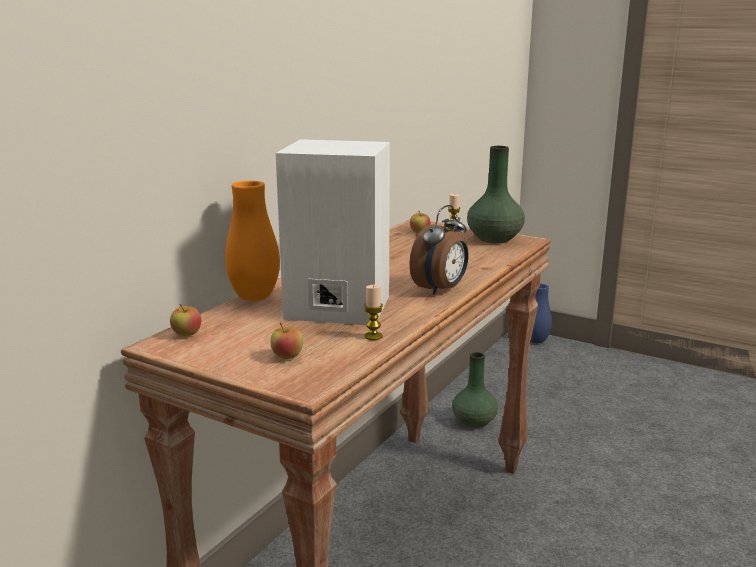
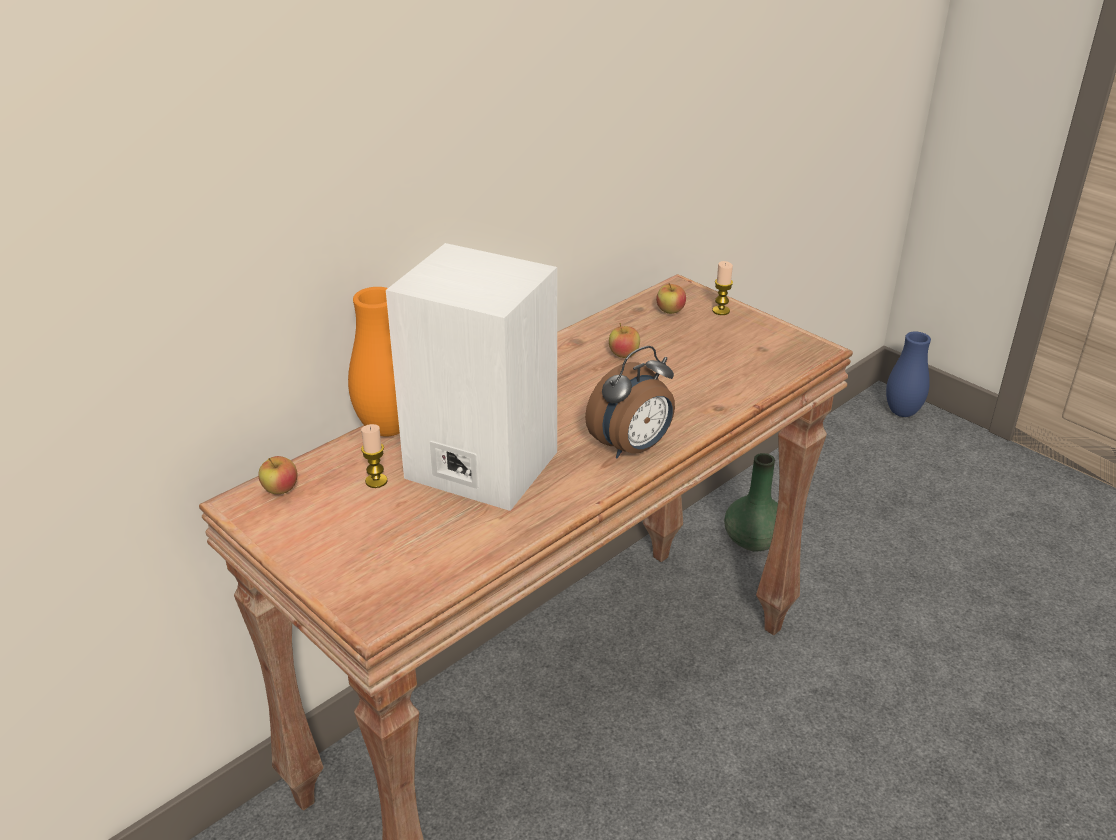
camera: 15 degrees right, 15 degrees up
(287, 356) = (377, 554): apple -> apple (623, 355)
(373, 336) = (498, 532): candle -> candle (376, 481)
(495, 238) = (770, 340): green vase -> none

